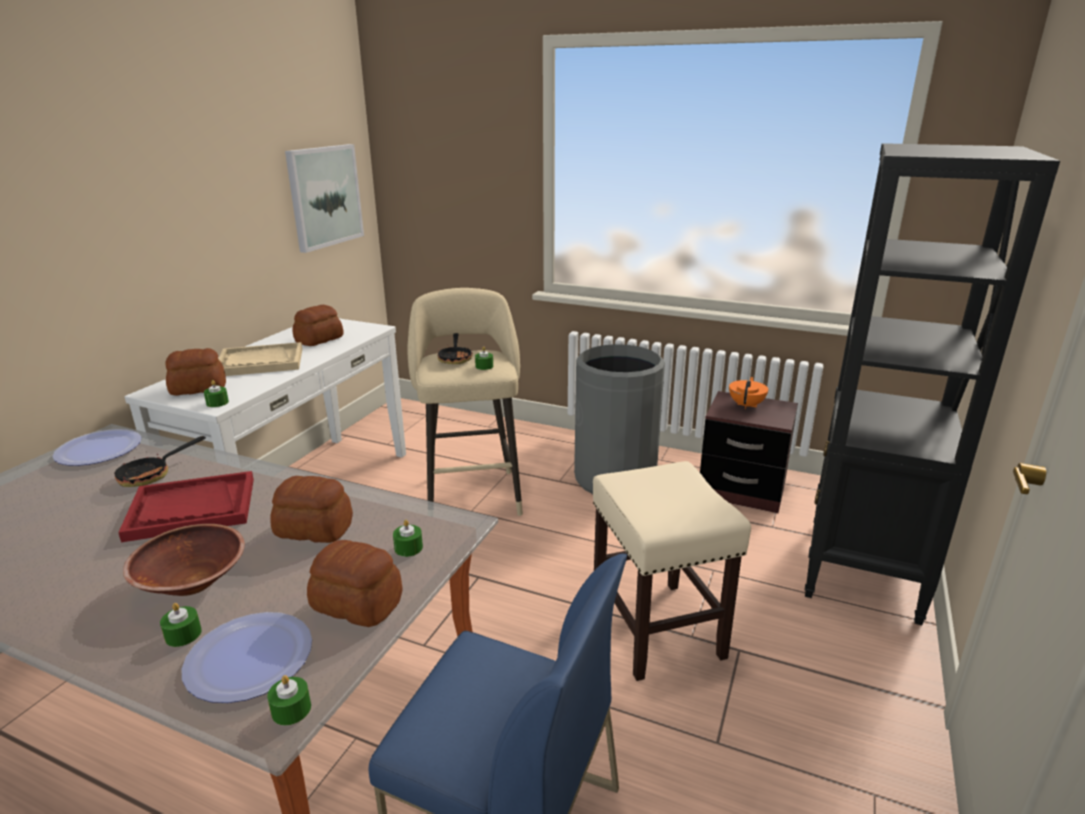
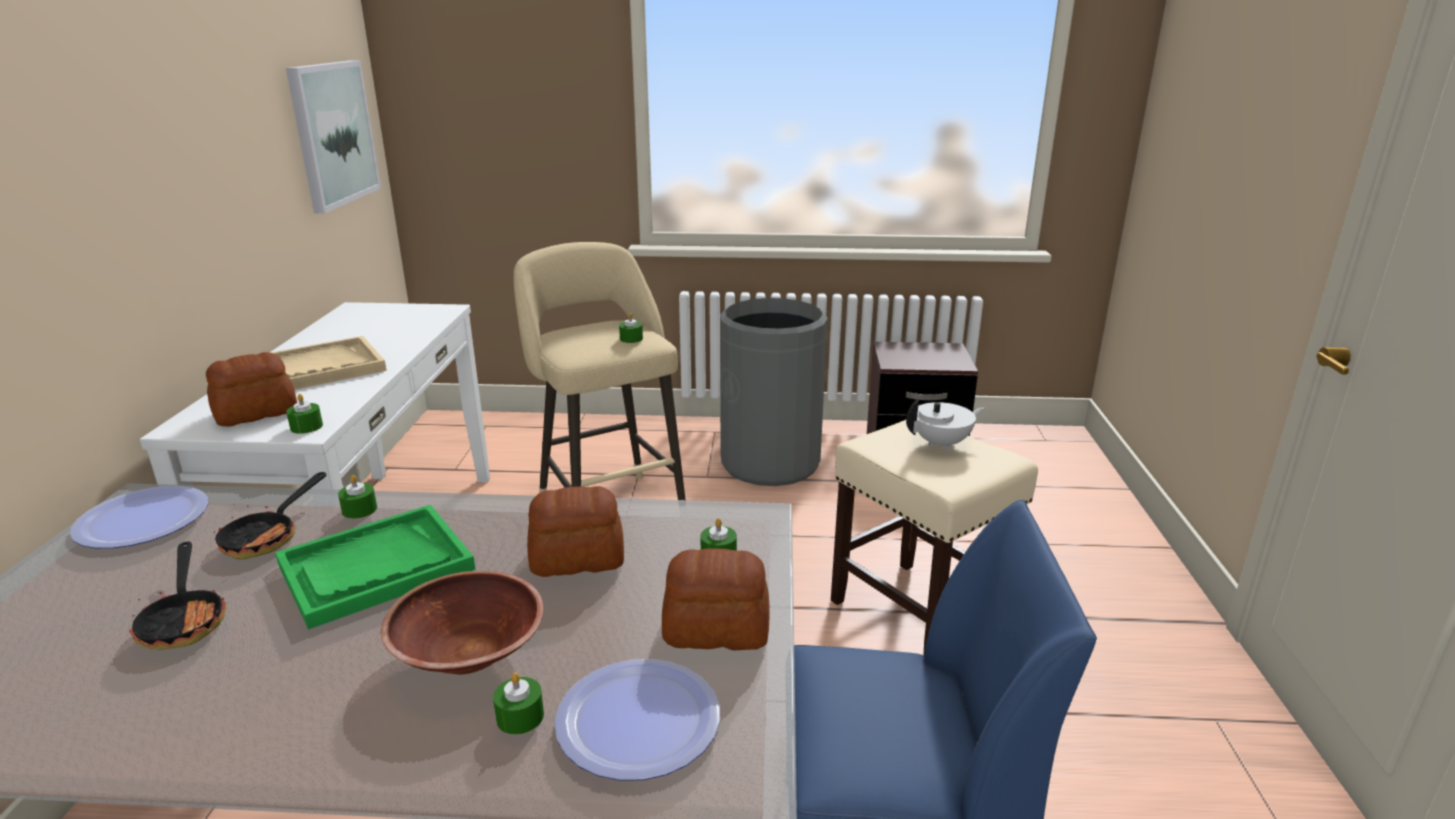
camera: 20 degrees left, 0 degrees up
(191, 509) = (376, 568): red tray -> green tray
(291, 709) = (748, 761): green candle -> green candle (359, 510)
(318, 340) = (376, 331): bread -> none
(455, 358) = (585, 333): frying pan -> frying pan (185, 620)
(679, 490) = (942, 444): none -> white teapot
(746, 405) = (914, 352): orange teapot -> none
(862, 571) = (1077, 511): black bookcase -> none

